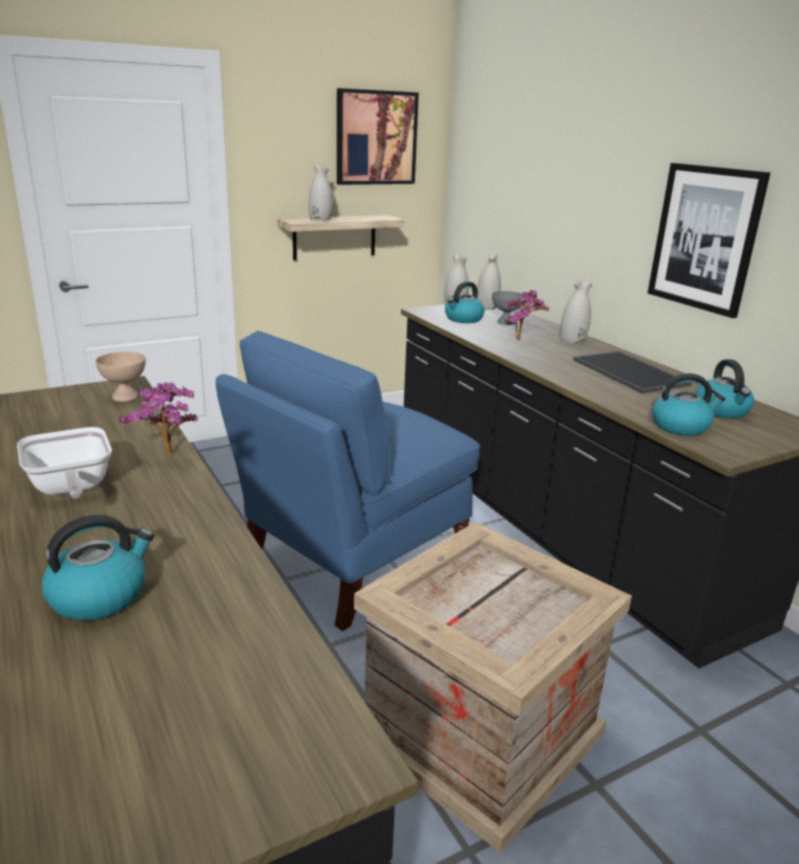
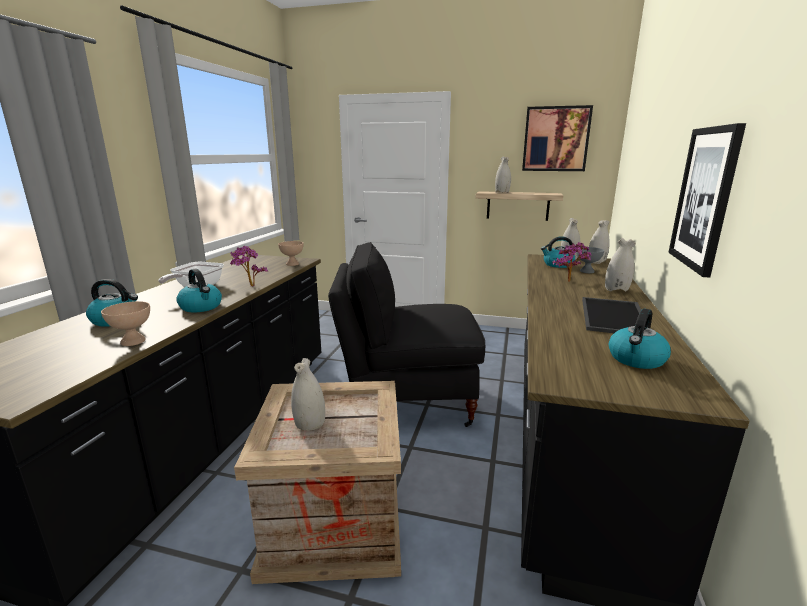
camera: 45 degrees right, 5 degrees down
(247, 608) = (132, 341): none -> beige bowl
(353, 560) = (406, 401): blue chair -> black chair
(485, 613) = (309, 424): none -> white vase
(681, 426) = (562, 356): kettle -> kettle (201, 307)

